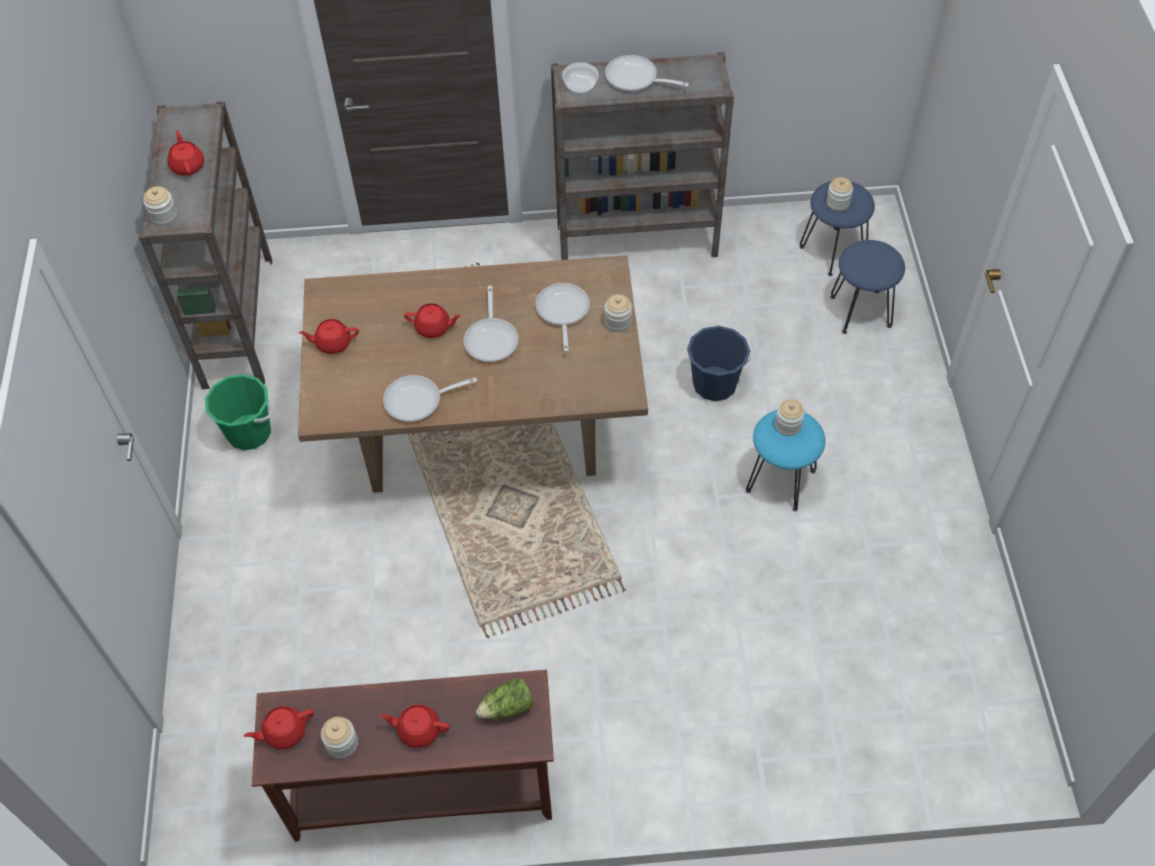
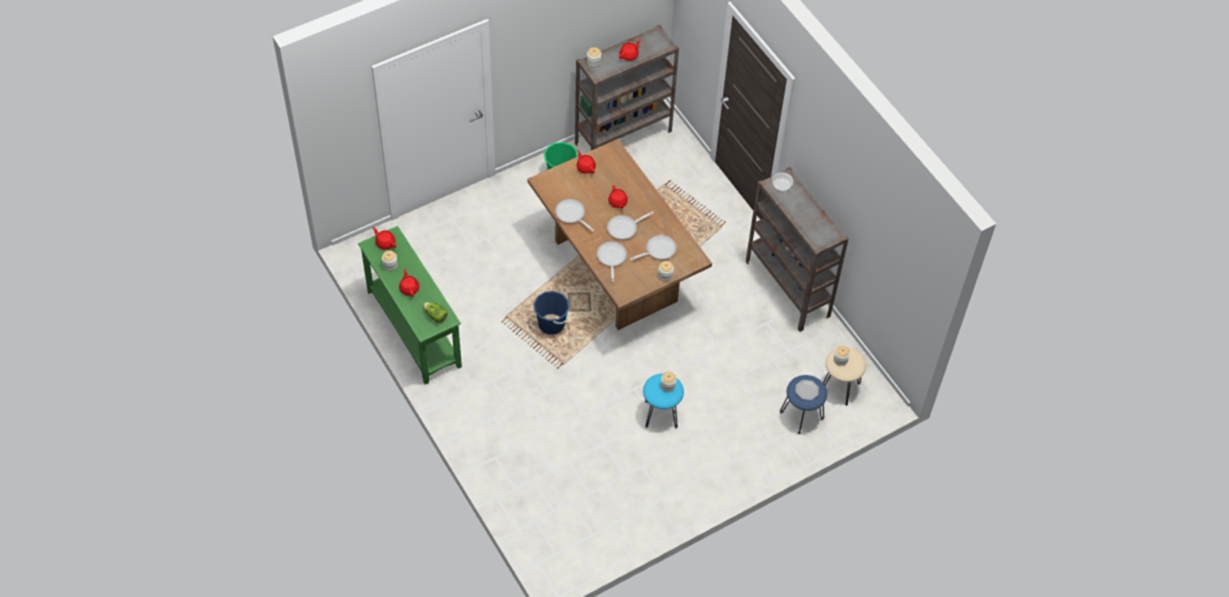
camera: 60 degrees right, 0 degrees up
(421, 790) = (413, 329): brown console table -> green console table
(635, 79) = (801, 207): frying pan -> frying pan (611, 258)
(715, 384) = (707, 362): blue bucket -> blue bucket (551, 324)
(833, 251) = (840, 387): blue stool -> beige stool
(874, 261) = (806, 390): none -> plate

